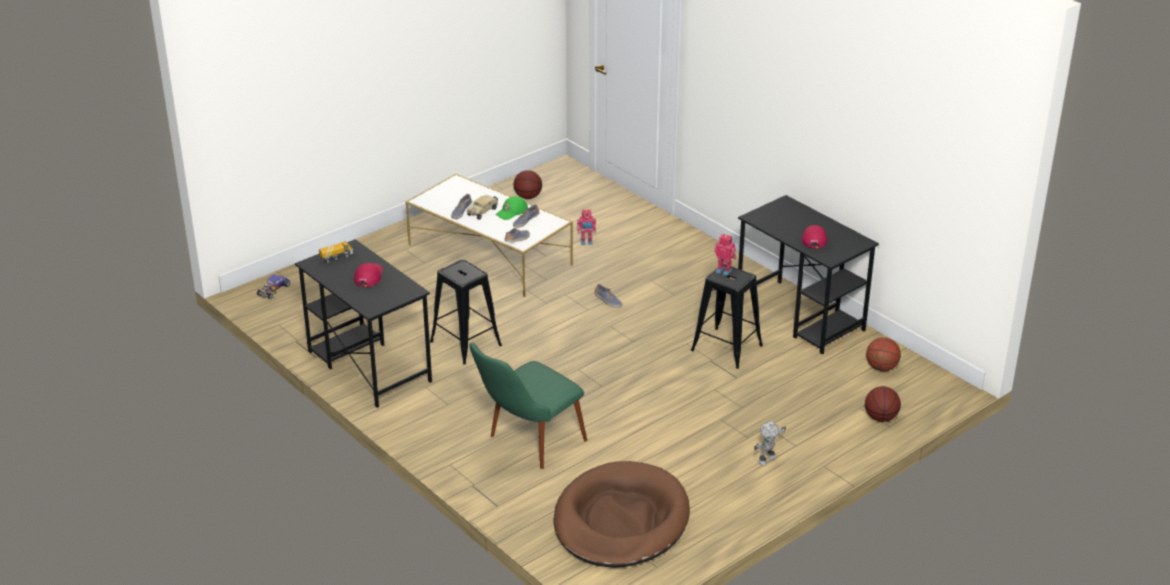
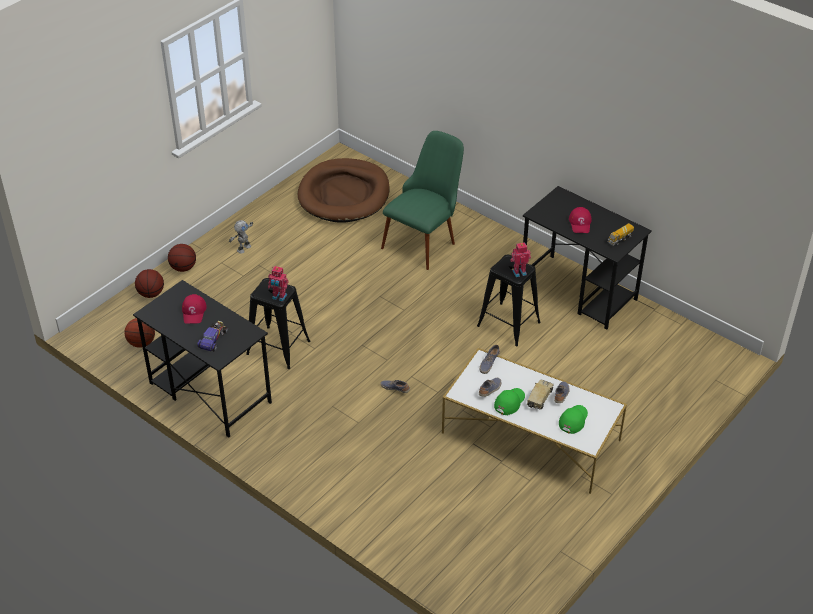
camera: 170 degrees right, 10 degrees up
(273, 290) = (713, 362): toy car -> toy car (213, 339)
(460, 196) = (573, 420): none -> green cap
(528, 197) = (524, 539): basketball -> basketball (183, 268)
(586, 242) = (436, 469): toy robot -> toy robot (519, 272)

